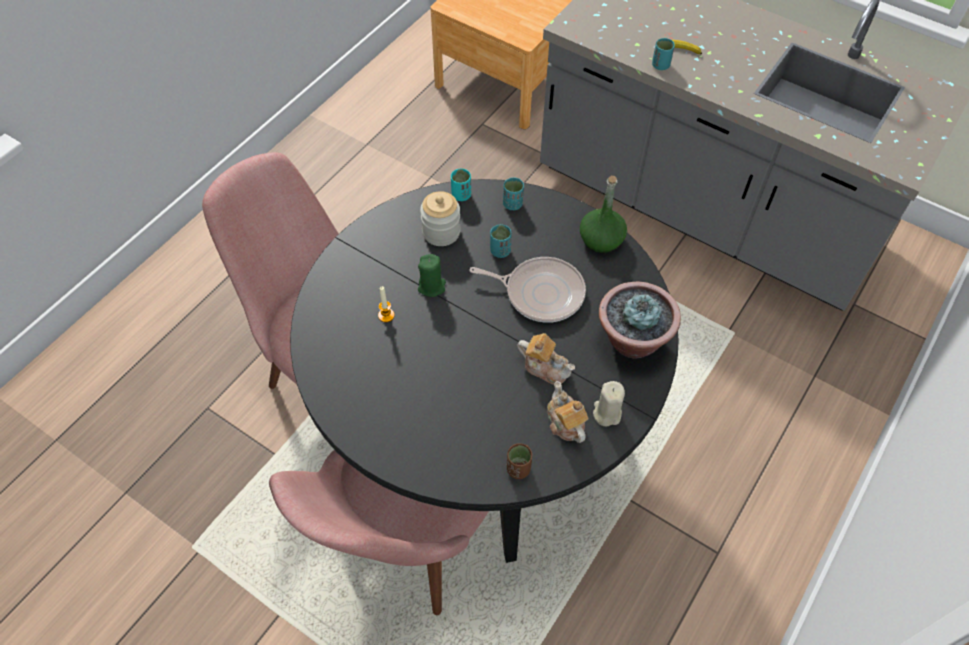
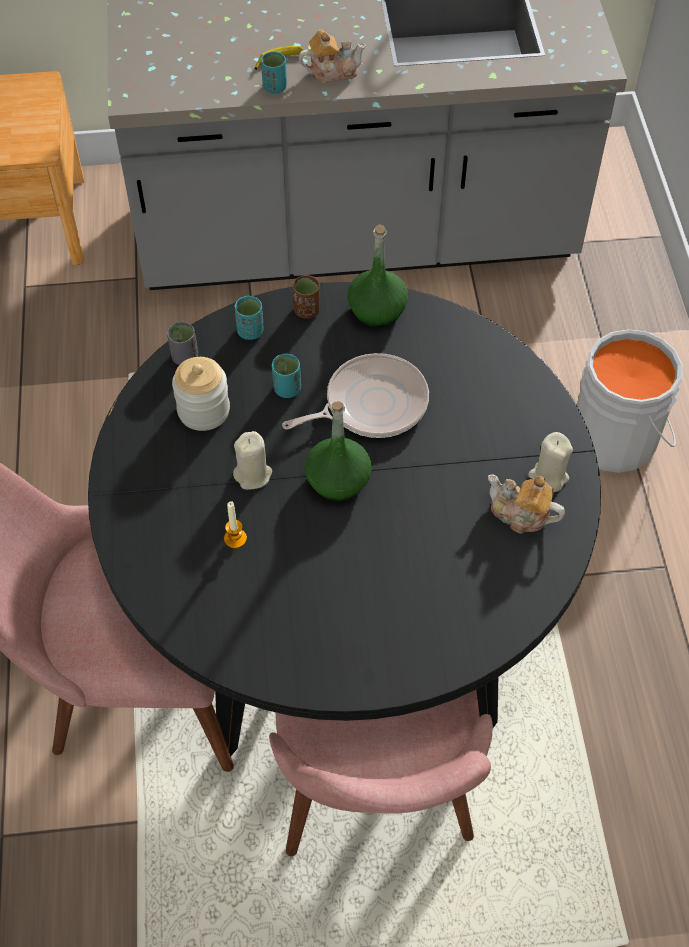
camera: 40 degrees left, 0 degrees up
(432, 286) = (253, 474): green candle -> beige candle
(461, 195) = (185, 357): turquoise cup -> grey cup
(475, 323) = (337, 480): none -> green bottle
(518, 469) = (522, 591): brown cup -> brown cup (306, 310)
(545, 367) = (449, 475): teapot -> teapot (332, 71)
(632, 340) = (503, 390): potted plant -> none
(764, 448) = (618, 437): none -> grey bucket

